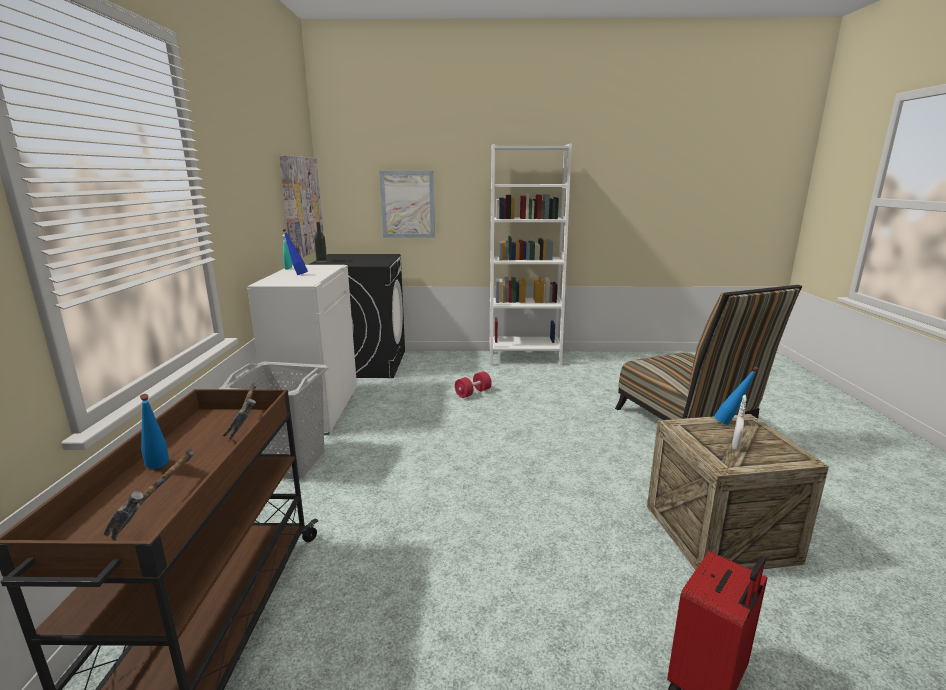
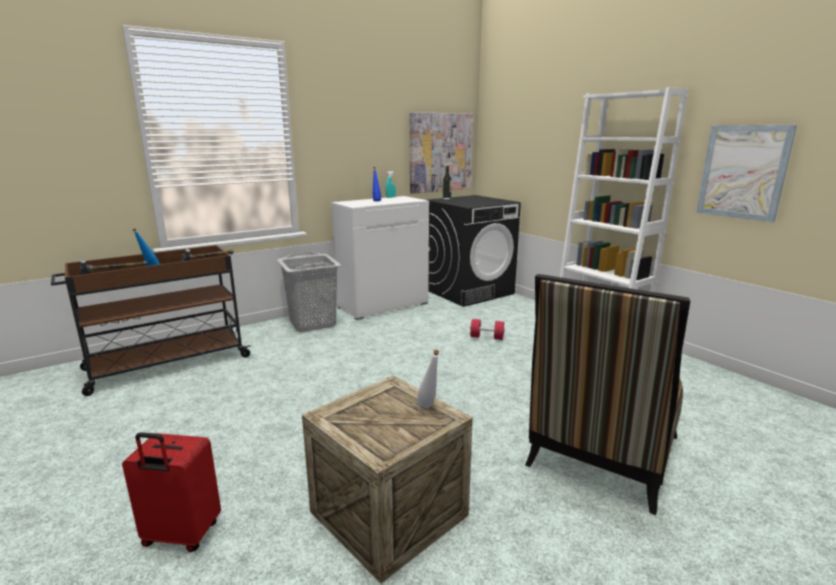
camera: 55 degrees right, 0 degrees up
(407, 204) = (532, 156): picture -> picture (743, 172)
(730, 423) = (429, 408): blue bottle -> white bottle
(735, 446) = (373, 416): white spray bottle -> none

